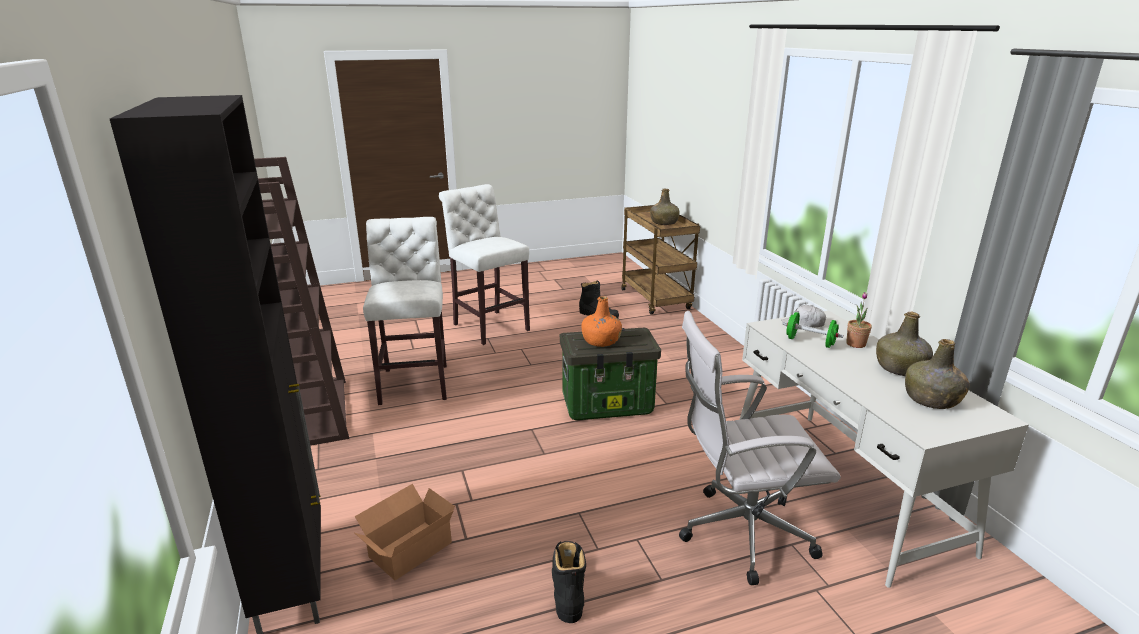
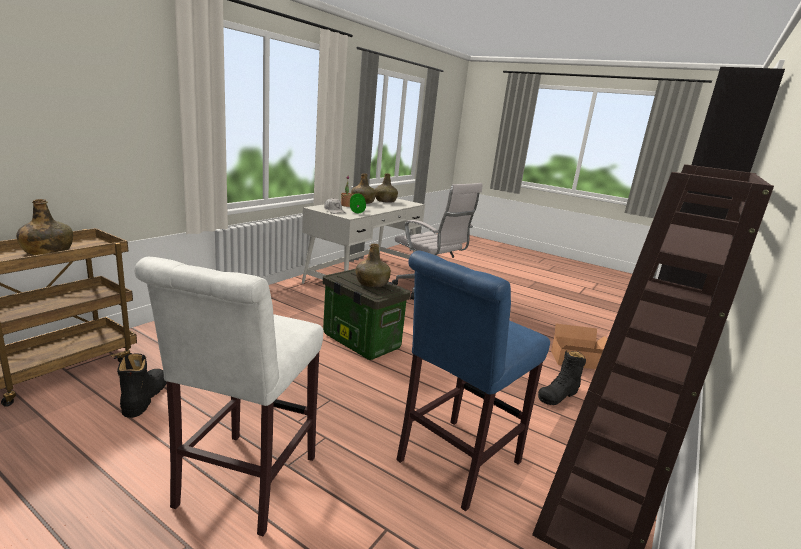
camera: 130 degrees left, 5 degrees down
(415, 382) = (454, 464): white stool -> blue stool
(568, 588) = (516, 317): black boot -> black boot (558, 394)
(601, 341) = (372, 283): orange bottle -> green bottle

